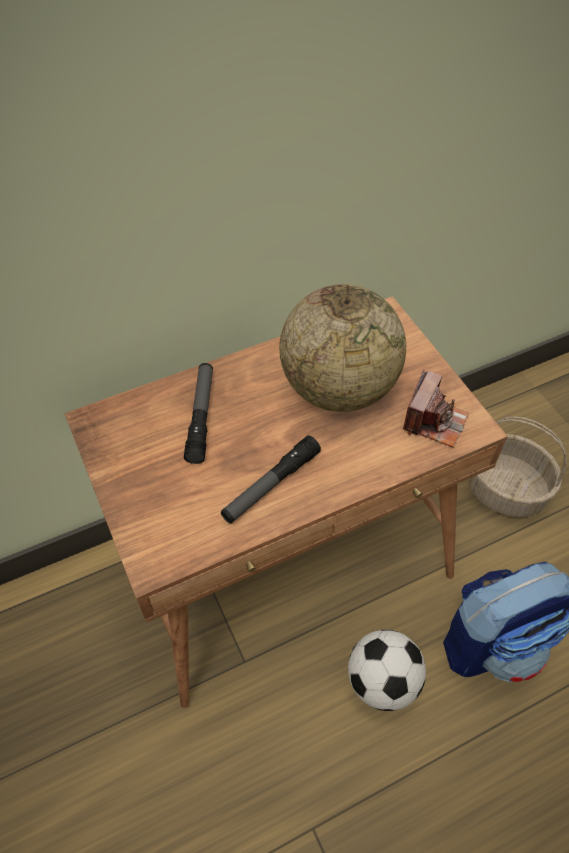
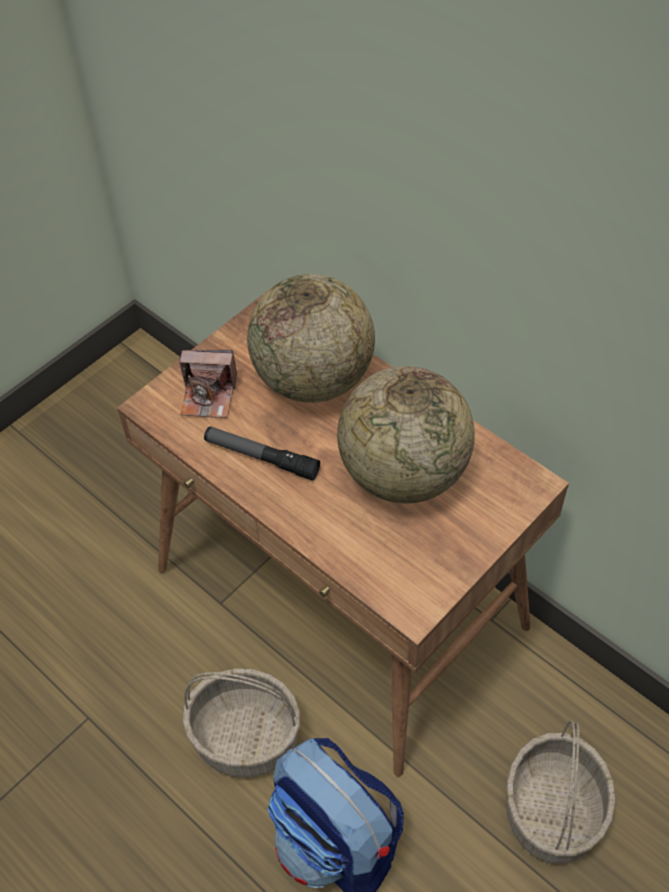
camera: 70 degrees right, 0 degrees up
(201, 416) = (313, 379): flashlight -> globe
(382, 681) = (247, 736): football -> basket
(434, 421) = (402, 569): camera -> camera (209, 396)

